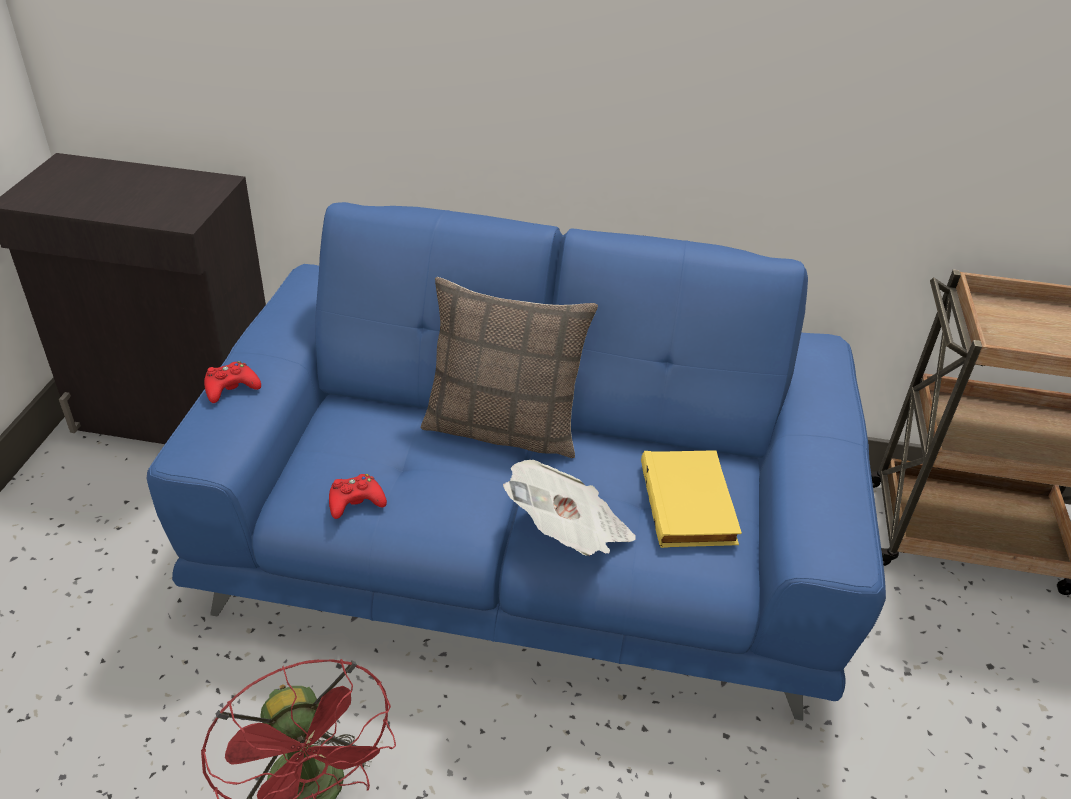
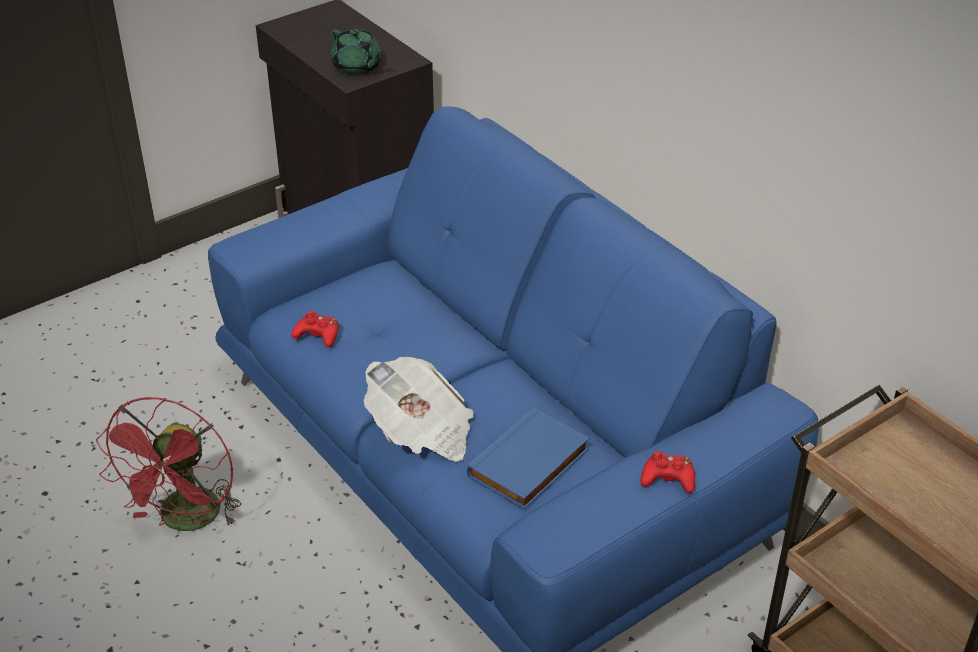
camera: 45 degrees right, 0 degrees up
(171, 206) = (357, 67): none -> green teapot
(231, 388) = (307, 217): red game controller -> red game controller (668, 478)
(503, 428) = (472, 341): pillow -> none
(690, 504) = (530, 465): yellow book -> blue book

